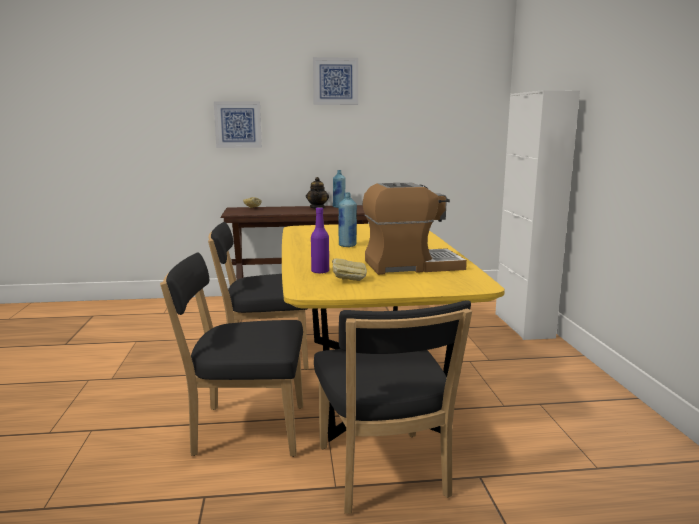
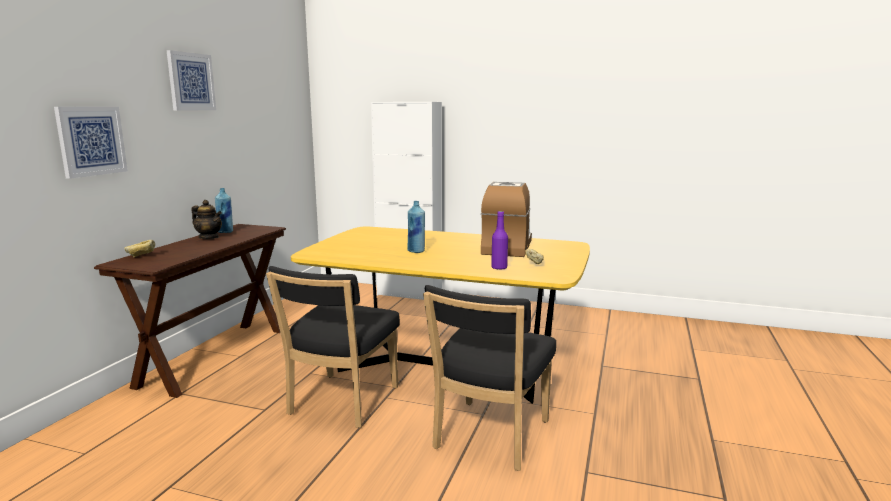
camera: 65 degrees left, 0 degrees up
(384, 475) = (588, 393): black chair -> none

